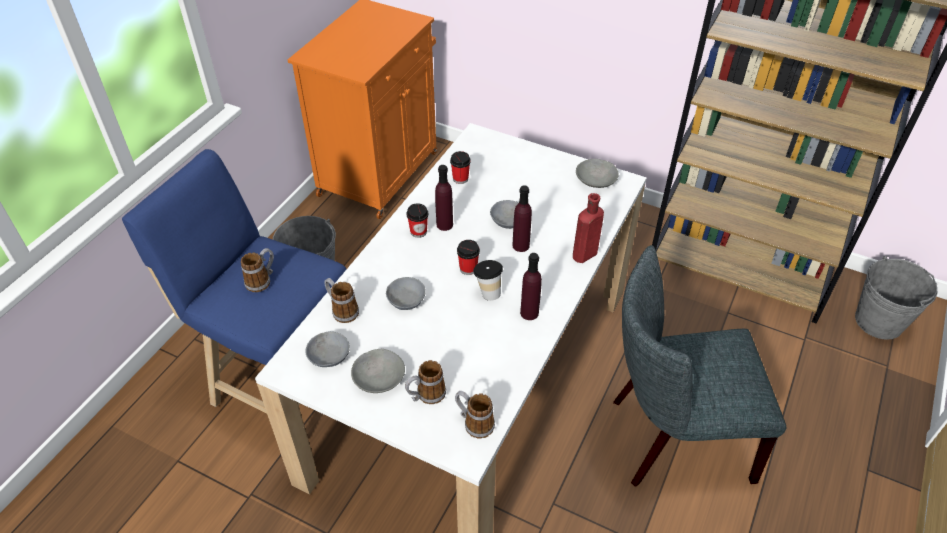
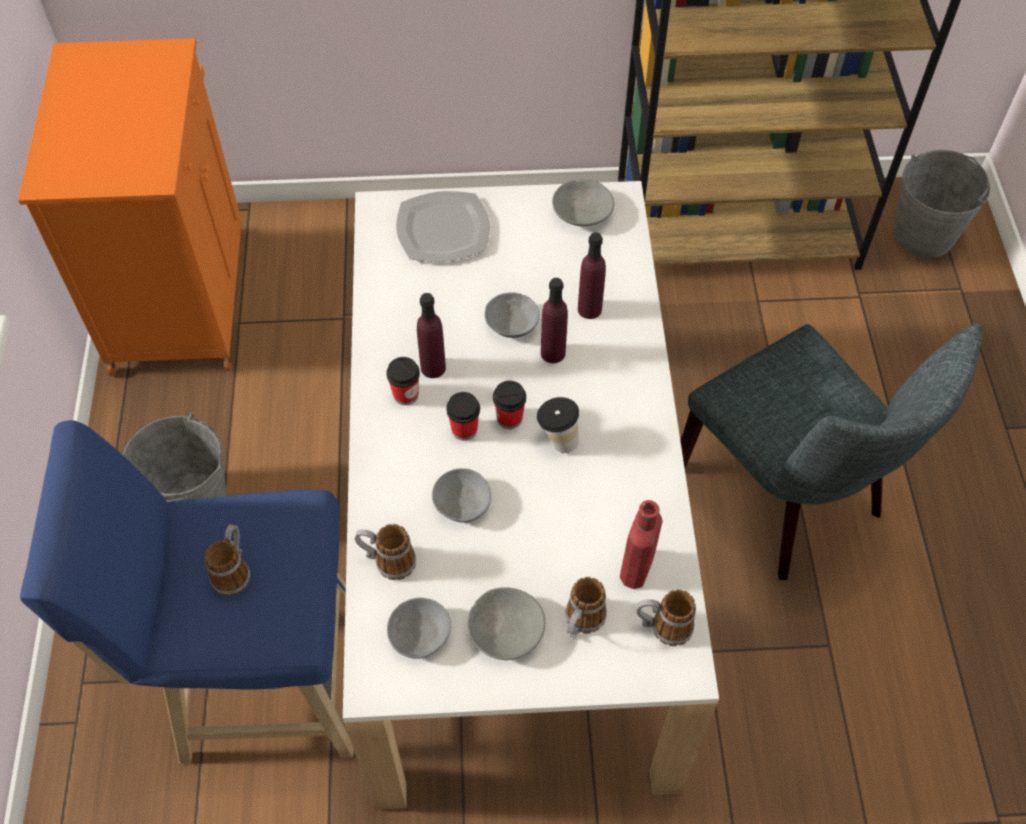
camera: 30 degrees left, 10 degrees up
(460, 179) = (405, 287): cup -> cup (464, 429)
(505, 159) = (444, 230): none -> plate
(529, 313) = (627, 444): purple bottle -> purple bottle (589, 309)
(583, 255) = (638, 331): red bottle -> red bottle (635, 572)
(671, 438) = (788, 498): grey chair -> grey chair turned 90 degrees counterclockwise

